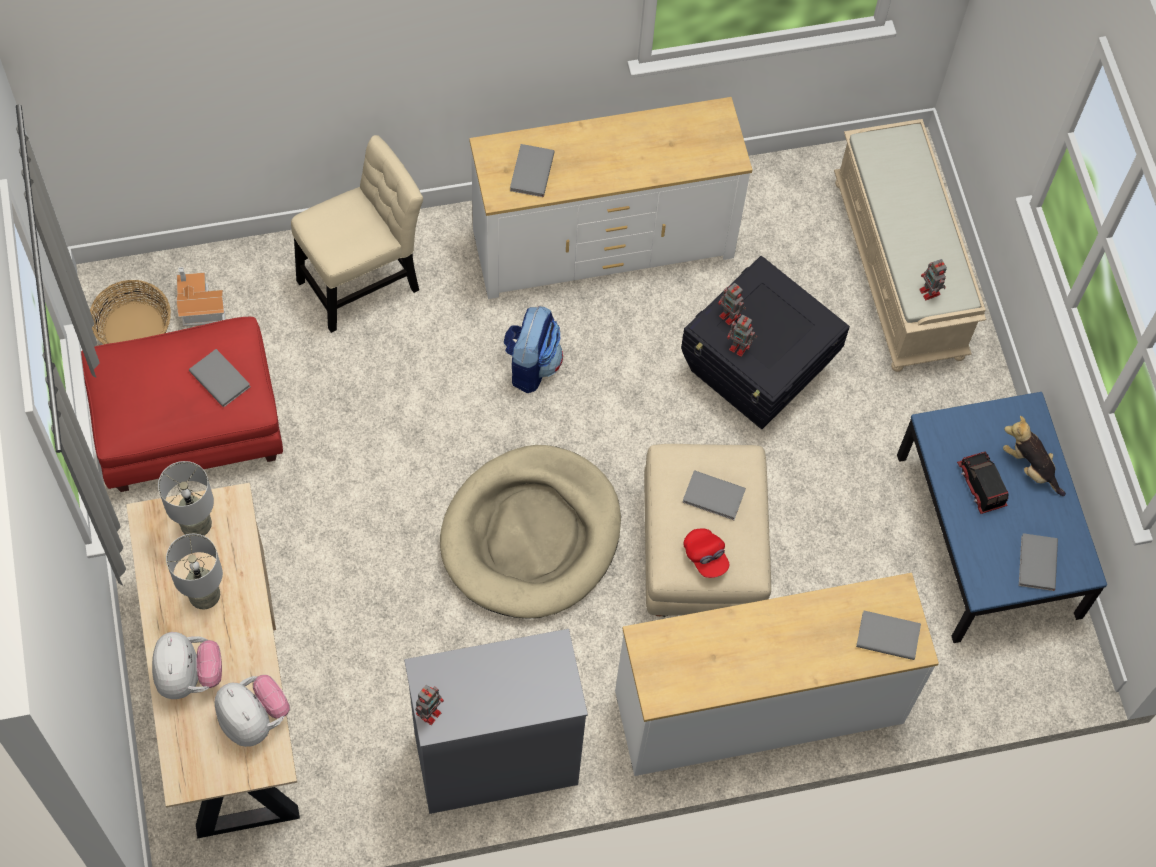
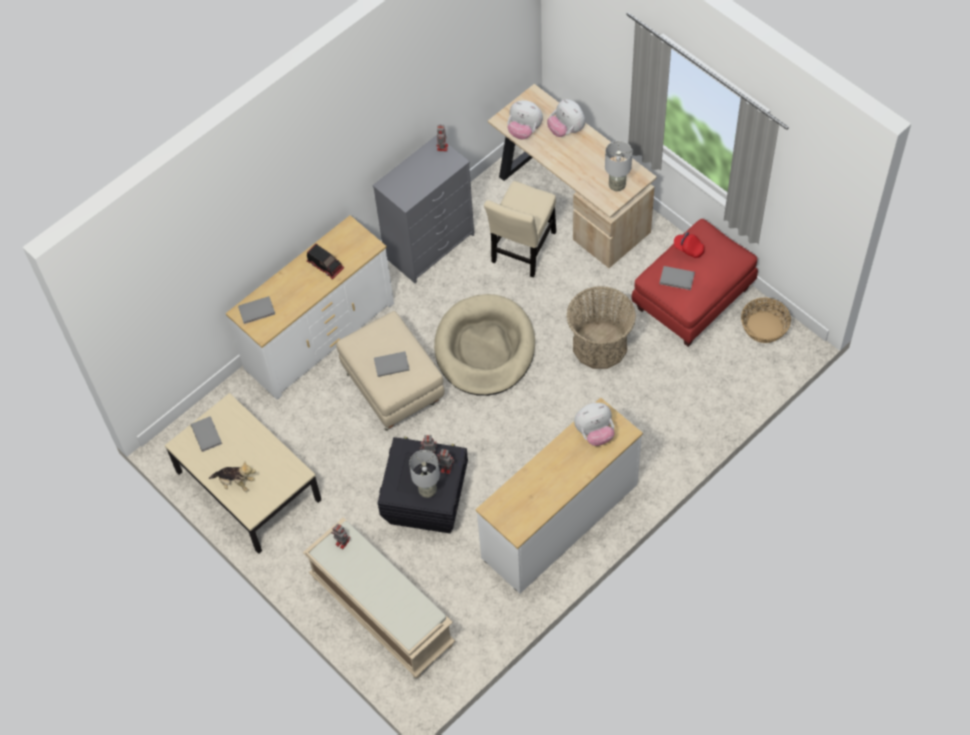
camera: 155 degrees right, 5 degrees down
(198, 306) = (743, 357): toy house -> none
(205, 597) = (587, 161): grey table lamp -> grey table lamp (427, 490)
(363, 281) = (671, 421): beige chair -> beige chair (523, 250)
(370, 440) = (600, 345): none -> basket
(530, 172) = (594, 433): grey book -> plush toy
(531, 364) = (548, 431): backpack -> none
(705, 557) = (376, 334): red cap -> red cap (688, 249)
(980, 485) = (257, 457): toy truck -> toy truck (326, 265)
(989, 535) = (247, 486): blue coffee table -> beige coffee table

